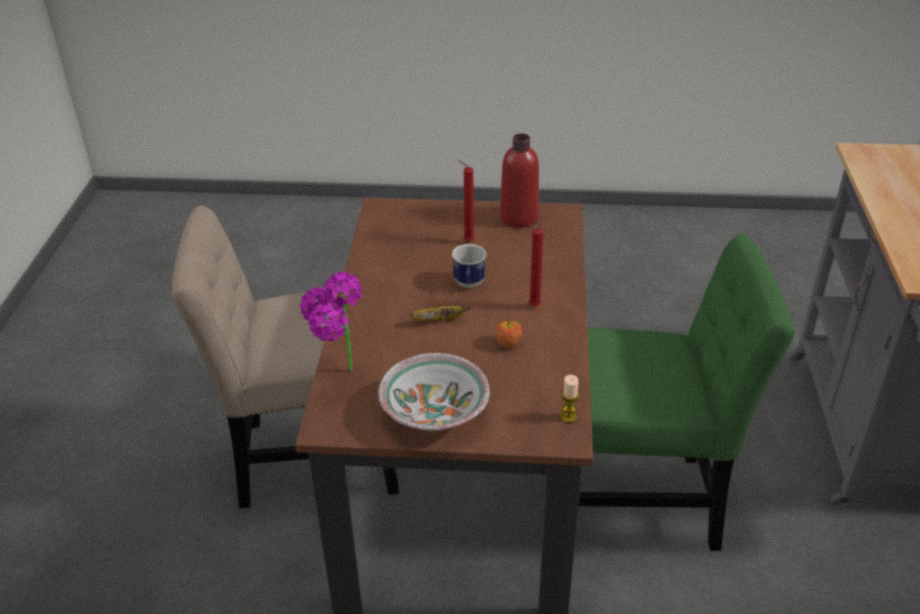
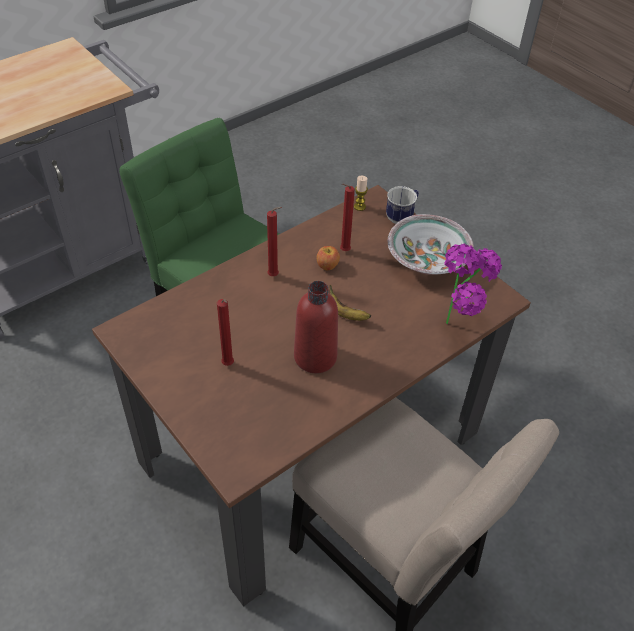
camera: 135 degrees left, 10 degrees up
(469, 285) = (287, 325): mug -> mug (402, 217)
(515, 364) = (343, 251): none -> red candle
(519, 218) = (156, 355): red bottle -> red bottle (315, 357)

